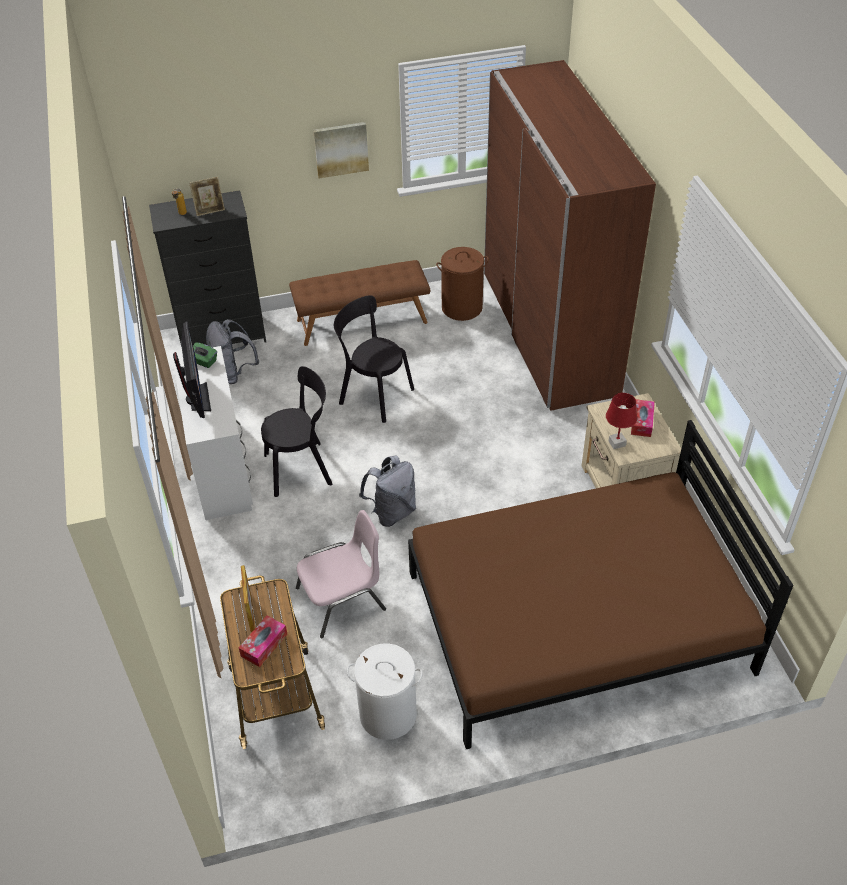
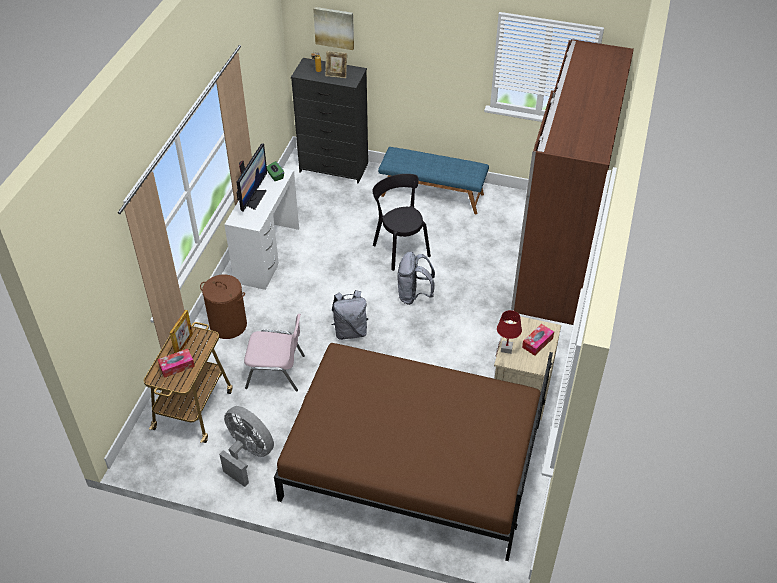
camera: 30 degrees right, 0 degrees up
(234, 373) = (322, 196): grey backpack -> grey backpack (414, 295)
(302, 468) = (316, 277): black chair -> none
(341, 149) = (446, 62): picture -> picture (334, 27)
(362, 321) = (432, 194): brown bench -> blue bench
(387, 714) = (248, 454): white laundry basket -> grey fan
(462, 308) = (510, 213): brown laundry basket -> brown laundry basket (228, 325)

